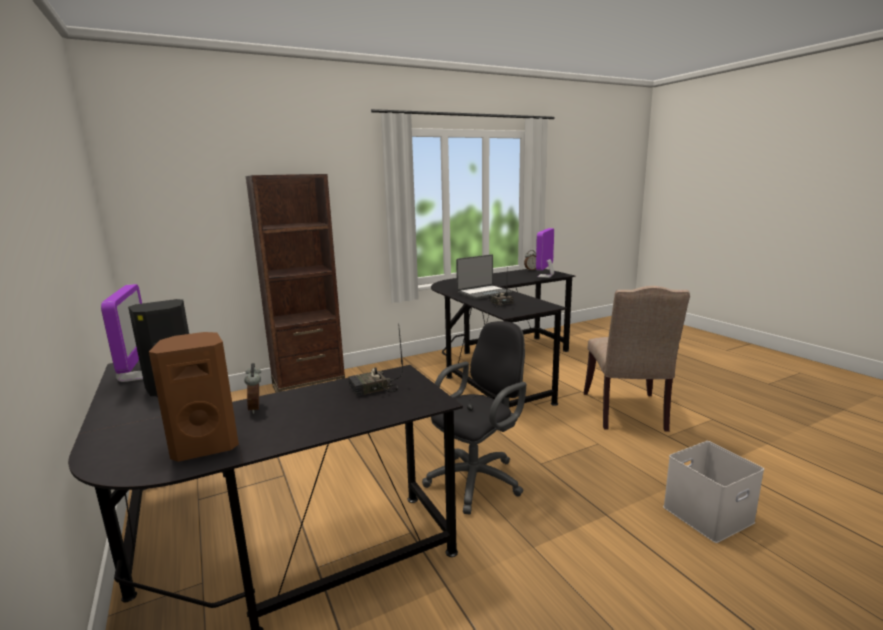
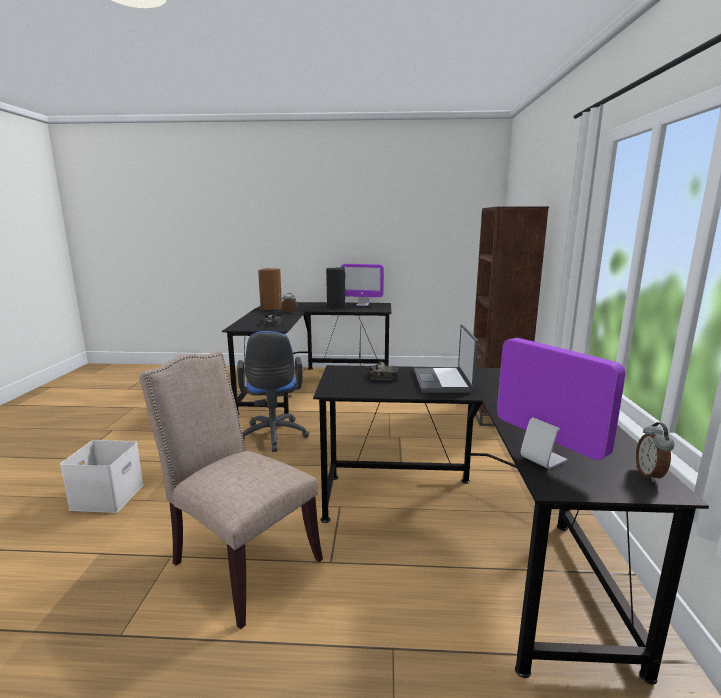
camera: 120 degrees right, 0 degrees up
(478, 479) = (273, 437): black office chair -> blue office chair

